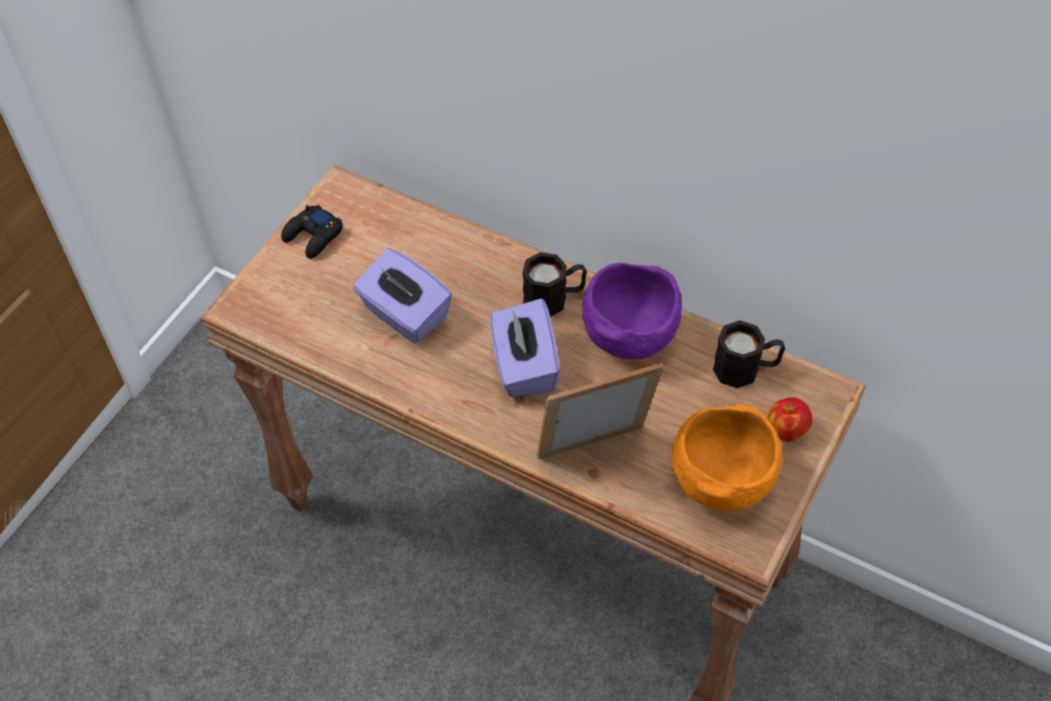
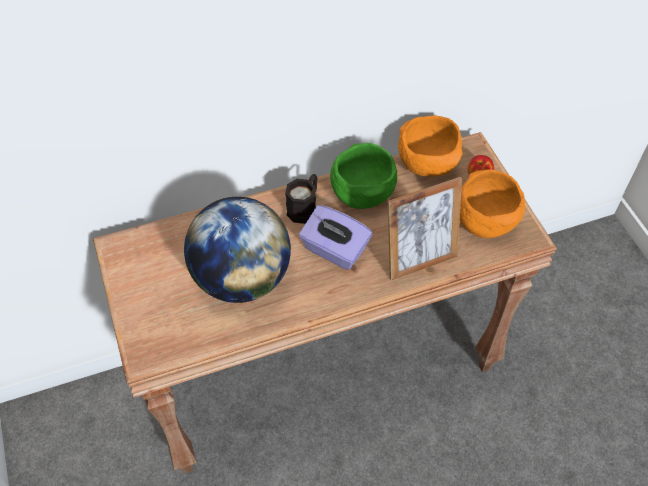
camera: 50 degrees left, 0 degrees up
(313, 236) = (135, 283): black game controller -> none
(404, 314) = (242, 278): purple tissue box -> globe
(595, 454) = (419, 260): picture frame -> picture frame turned 135 degrees counterclockwise
(630, 335) = (361, 194): purple bowl -> green bowl
(746, 369) = (429, 166): black mug -> orange bowl

